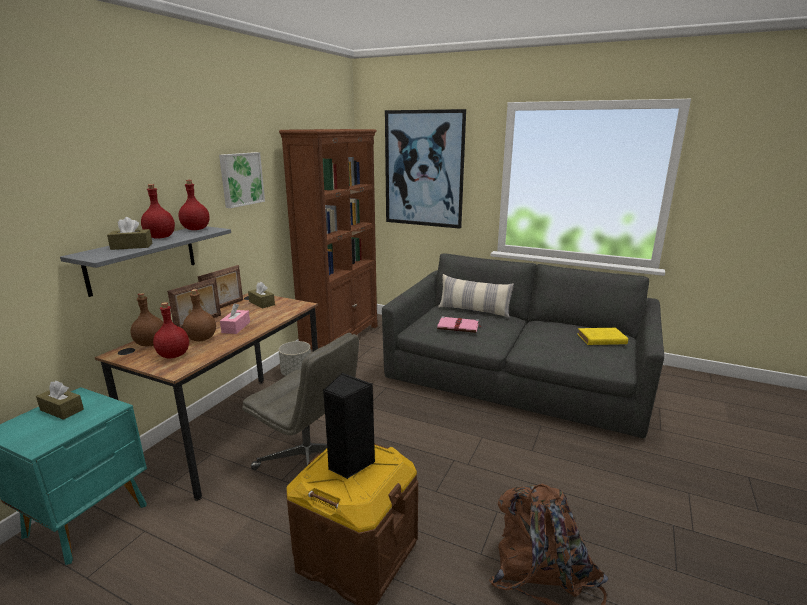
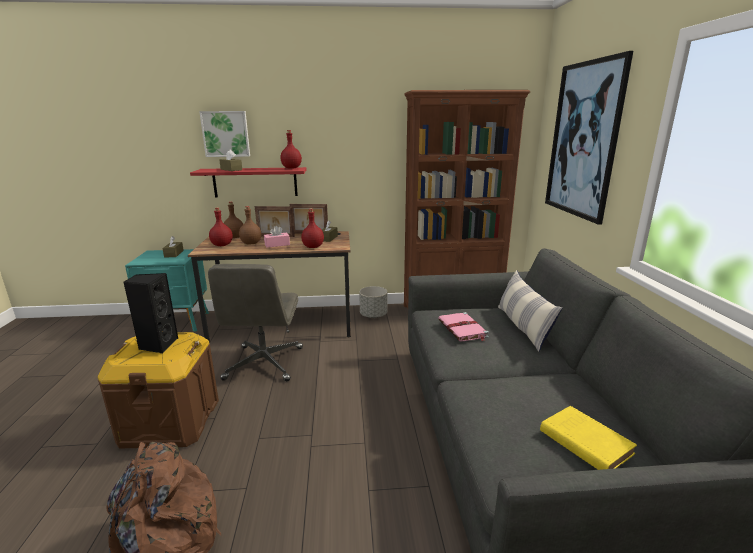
camera: 60 degrees right, 0 degrees up
(142, 259) = (255, 182): grey shelf -> red shelf
(159, 237) = (260, 168): red bottle -> red bottle (313, 247)
(241, 179) = (354, 135): picture -> picture (226, 134)

